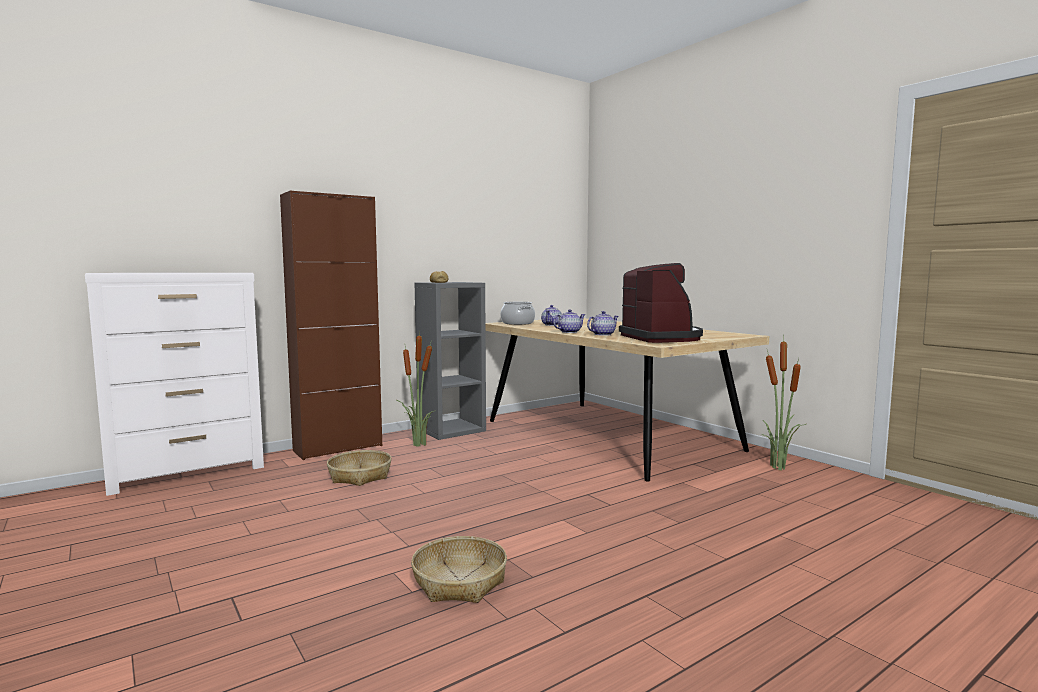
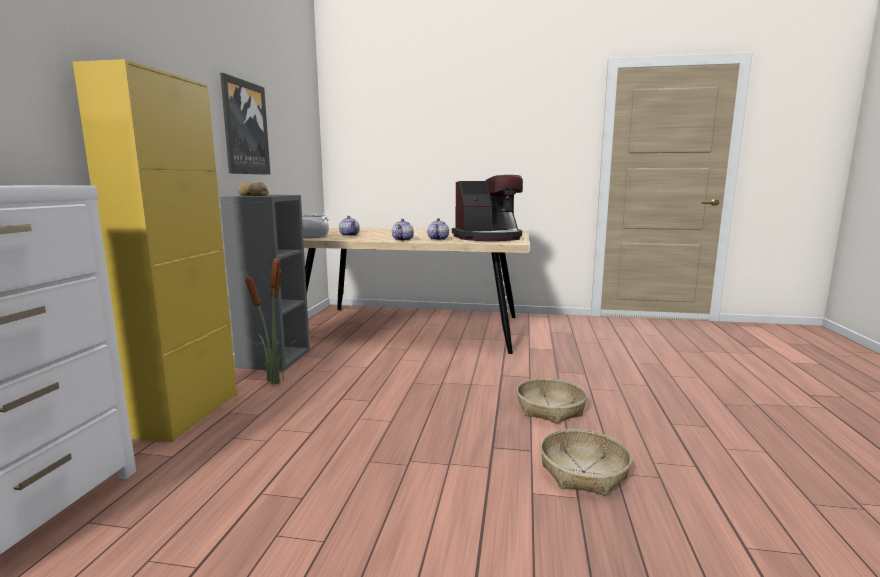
camera: 45 degrees left, 5 degrees up
(338, 448) = (187, 414): brown cabinet -> yellow cabinet
(360, 476) = (291, 431): basket -> basket (550, 409)
(461, 224) = (245, 128): none -> picture
(661, 338) = (488, 238): coffee machine -> coffee machine turned 135 degrees clockwise
(779, 467) = (549, 323): potted plant -> none

